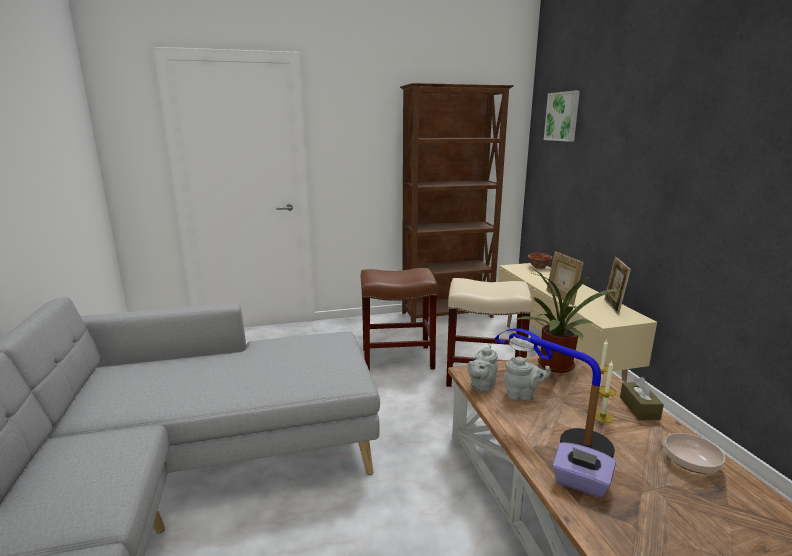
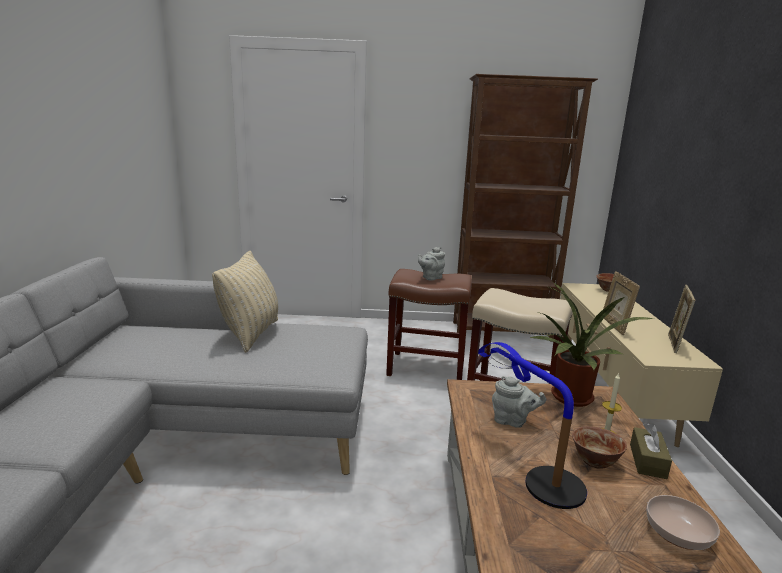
camera: 15 degrees right, 0 degrees up
(247, 355) = (251, 334): none -> beige pillow
(481, 386) = (472, 404): grey teapot -> grey teapot (431, 278)
(563, 116) = (655, 116): picture -> none
(580, 483) = (524, 524): purple tissue box -> none
(602, 417) = (594, 461): candle -> bowl

